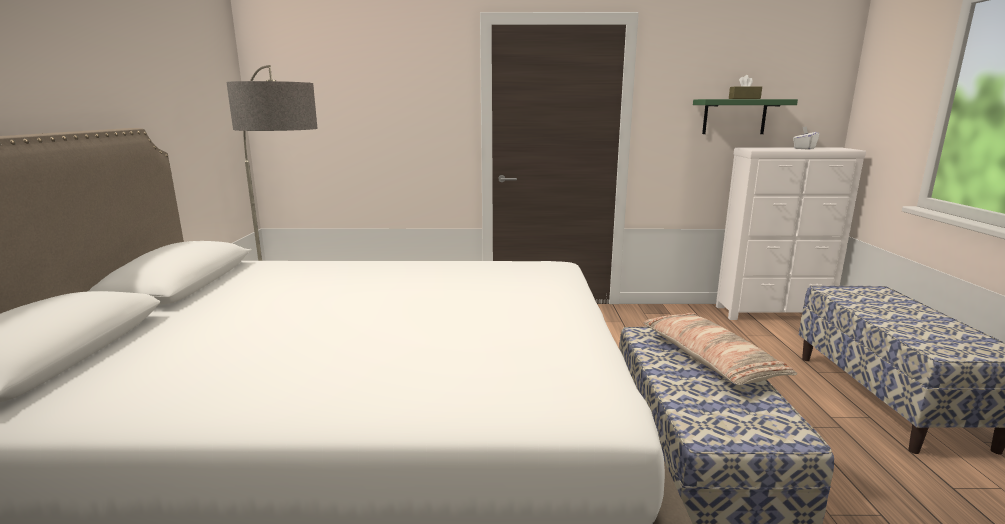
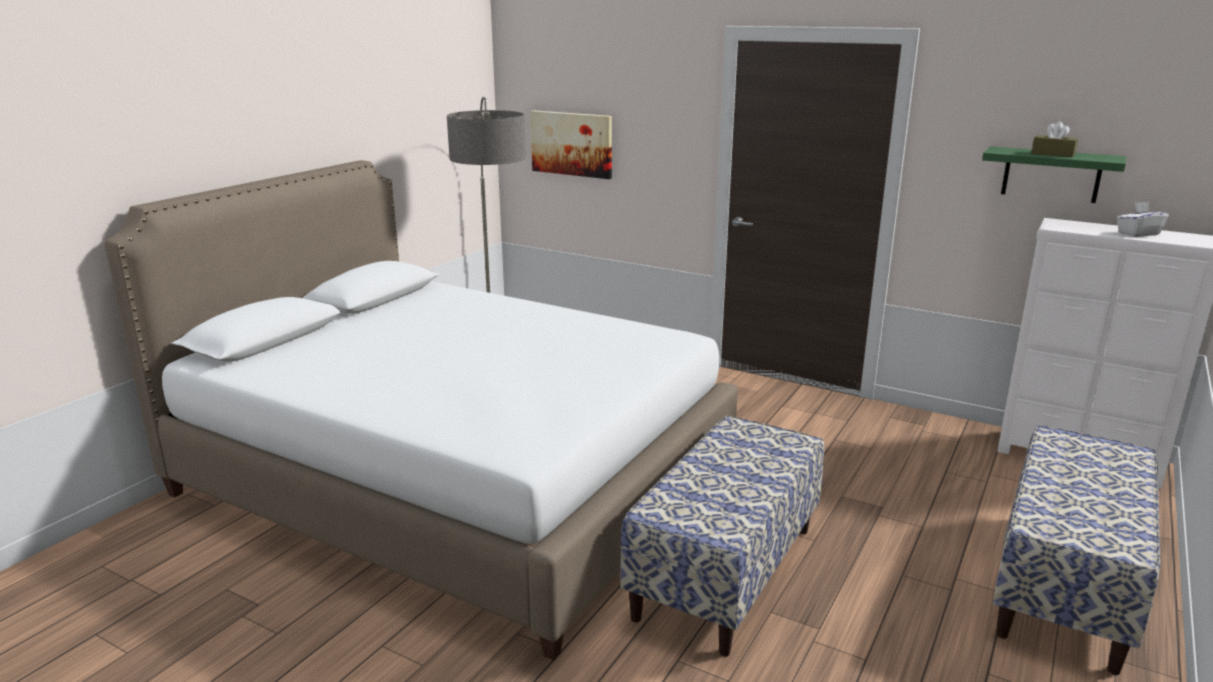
camera: 30 degrees right, 5 degrees up
(334, 126) = (572, 143): none -> picture
(709, 360) = (758, 464): pillow -> none

